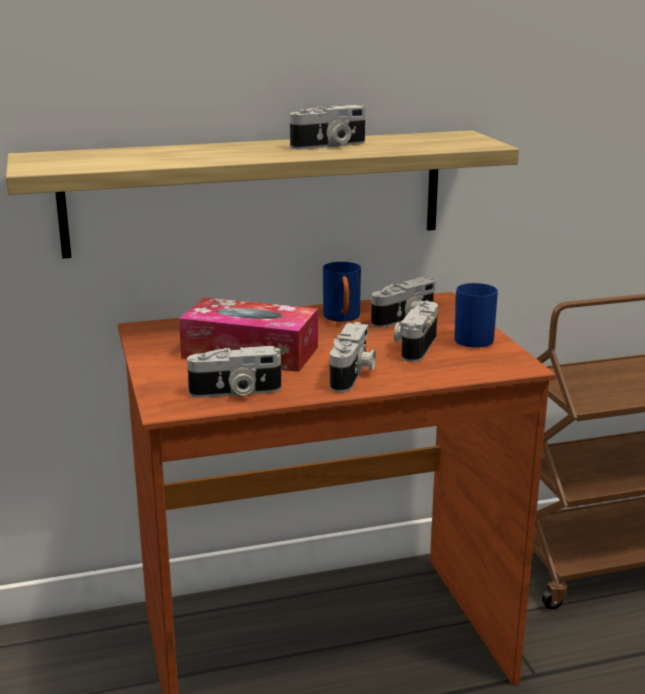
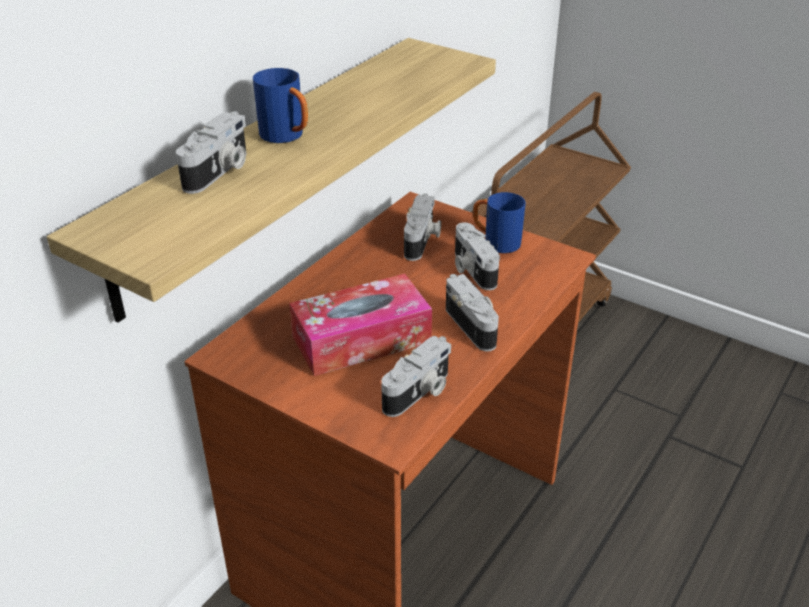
camera: 40 degrees left, 15 degrees up
(330, 145) = (348, 105): camera -> camera (219, 171)
(342, 318) = (375, 262): blue mug -> blue mug (287, 137)

